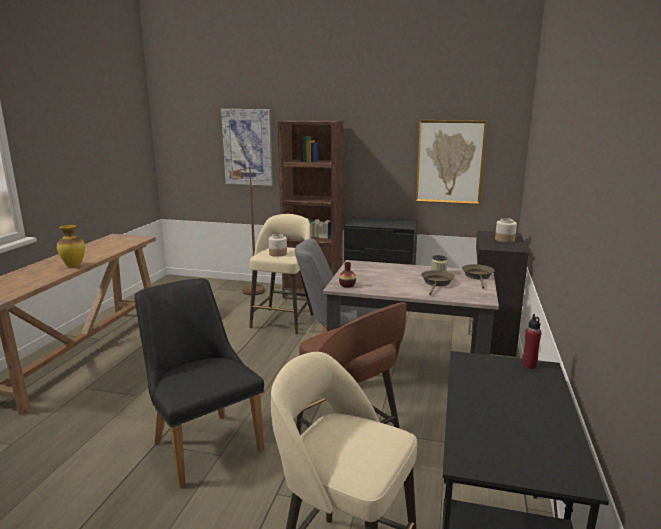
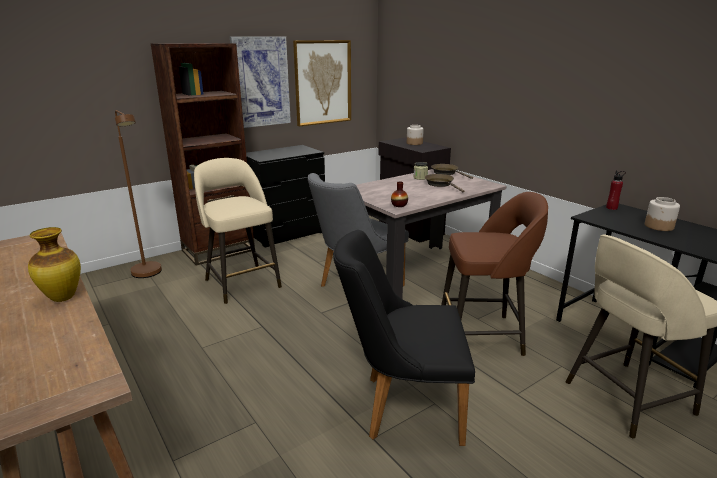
camera: 50 degrees left, 5 degrees up
(248, 147) = (89, 83): picture -> picture (261, 82)
(278, 254) = (240, 206): jar -> jar (659, 226)

